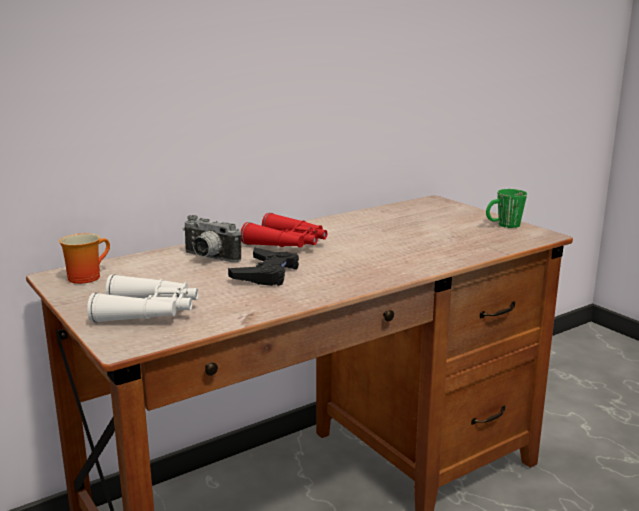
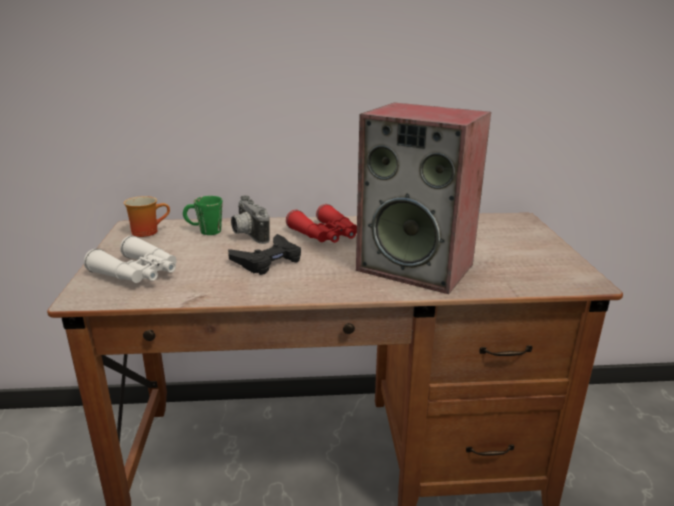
camera: 30 degrees right, 5 degrees up
(406, 251) = (417, 267): none -> speaker
(503, 226) = (556, 261): green mug -> green mug (204, 231)

